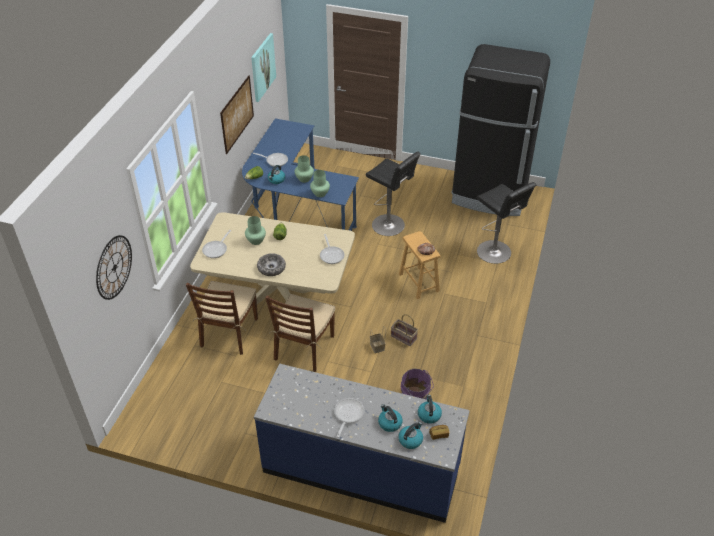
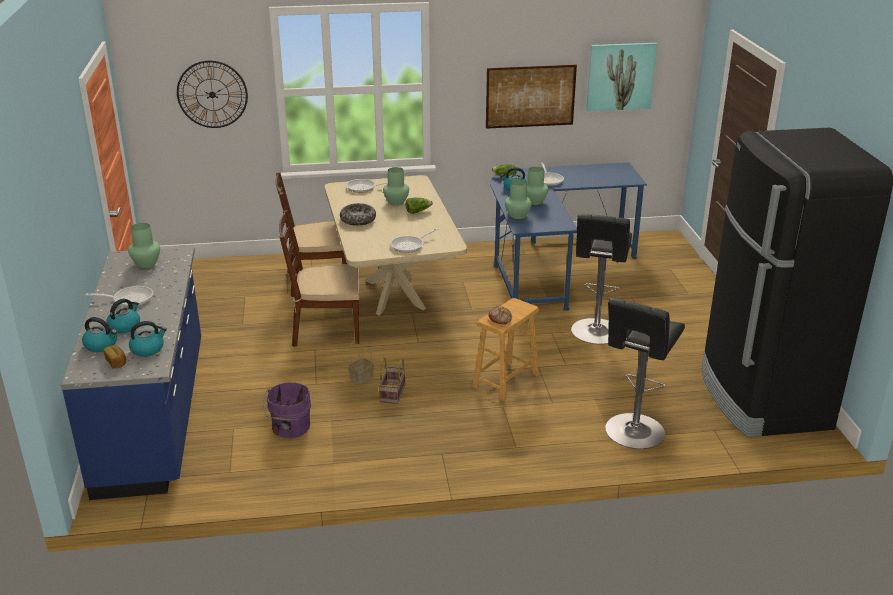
camera: 65 degrees right, 15 degrees down
(292, 396) = (146, 263): none -> green vase

